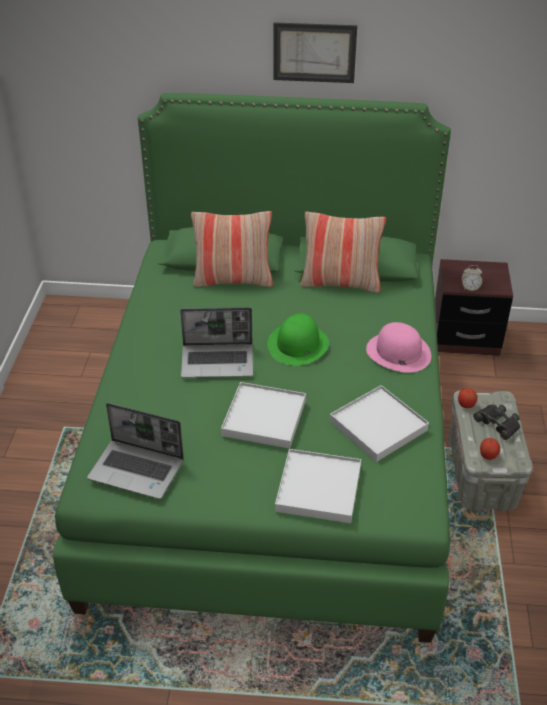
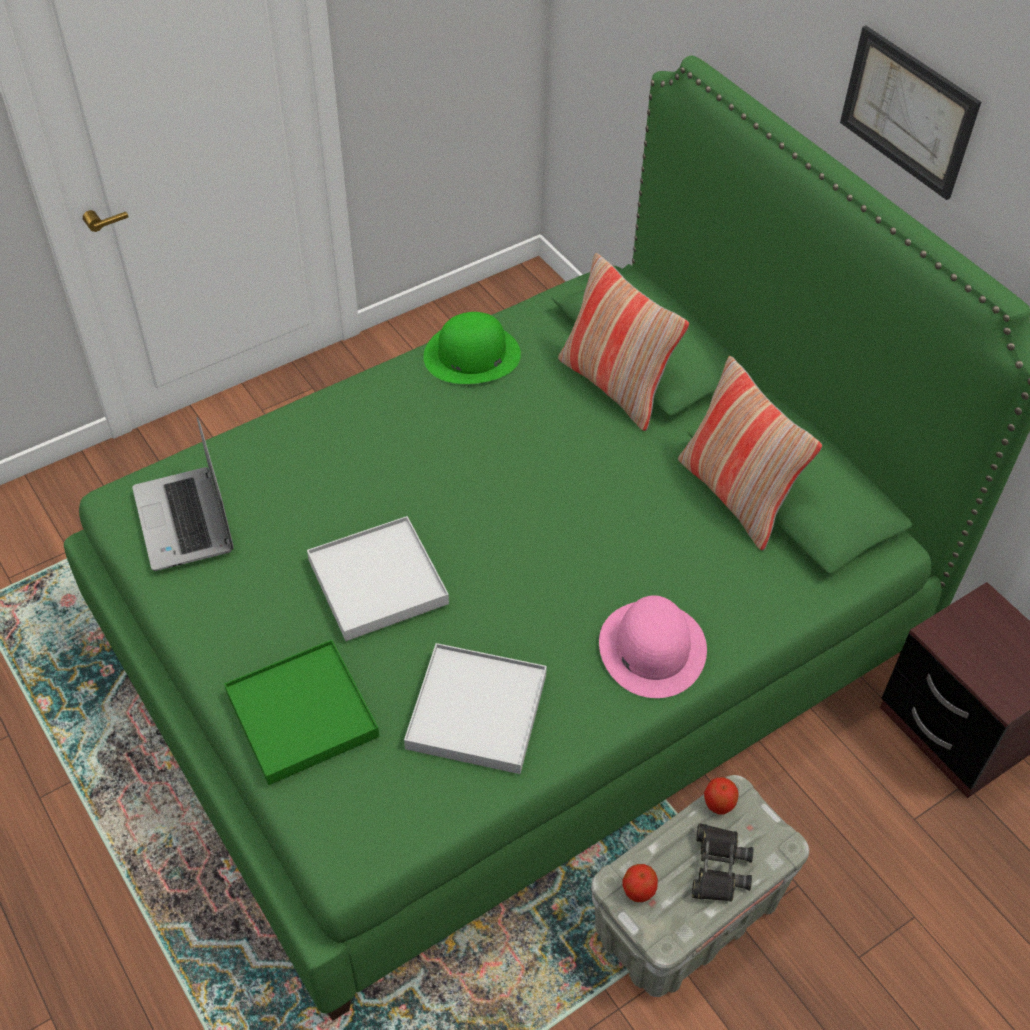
camera: 50 degrees right, 10 degrees up
(218, 361) = (440, 473): laptop -> none
(298, 344) = (553, 530): green hat -> green hat (471, 355)
(318, 489) = (301, 714): white tray -> green tray
(470, 288) = (959, 657): alarm clock -> none

